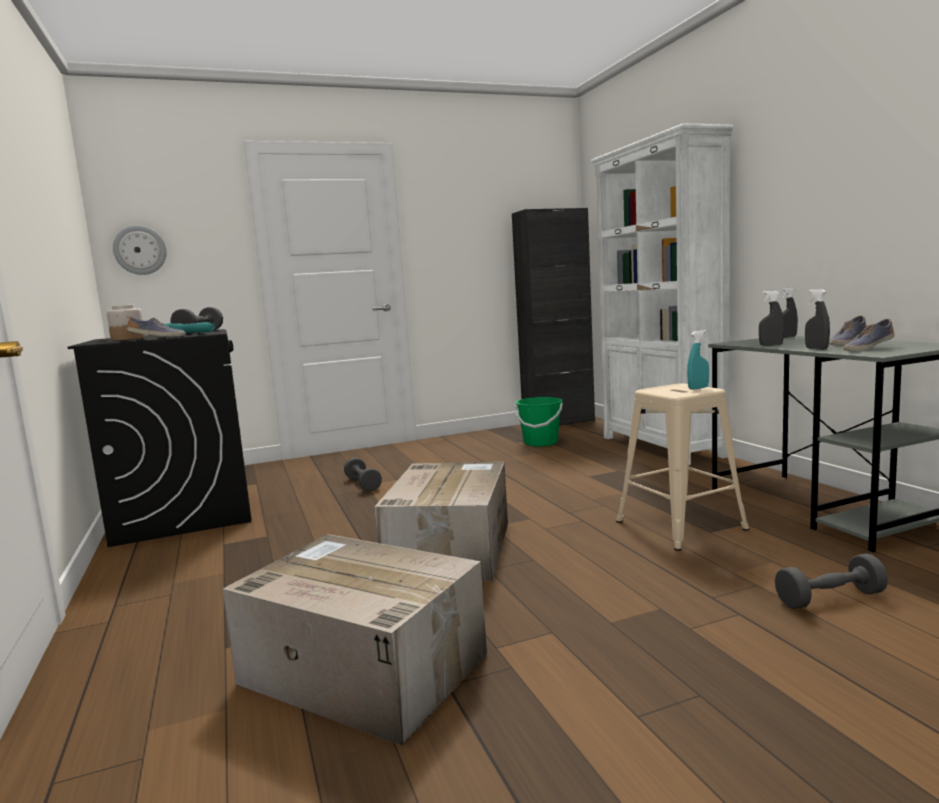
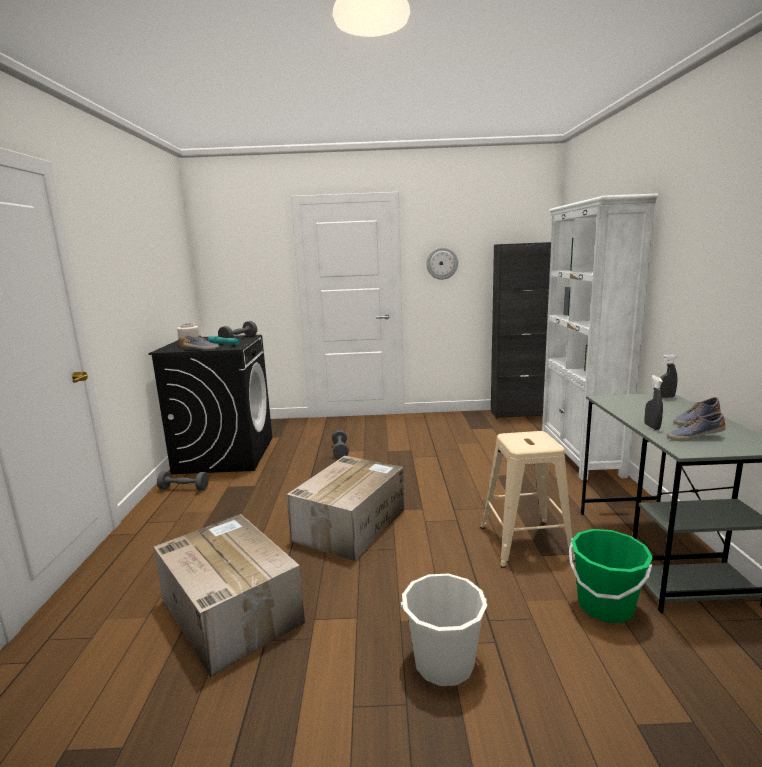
camera: 20 degrees right, 5 degrees up
(140, 250) = (223, 273): wall clock -> wall clock (442, 263)
(540, 442) = (489, 432): green bucket -> green bucket (605, 606)
(698, 388) = (545, 442): turquoise spray bottle -> none
(703, 646) = (444, 663): none -> white bucket
(771, 345) = (627, 410): grey spray bottle -> none
(830, 598) = (578, 649): grey dumbbell -> grey dumbbell (184, 489)

